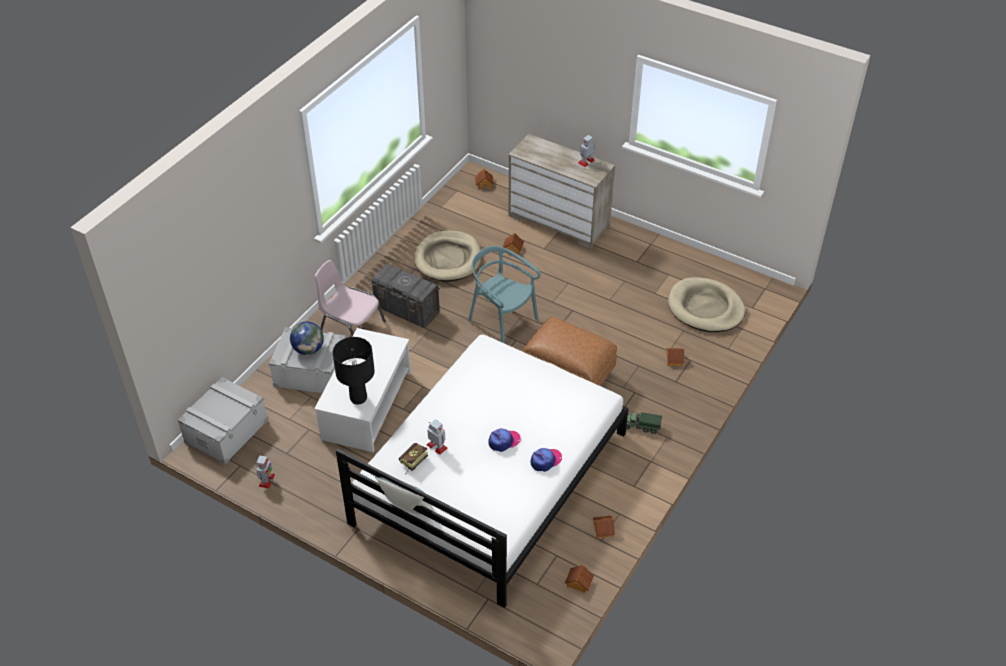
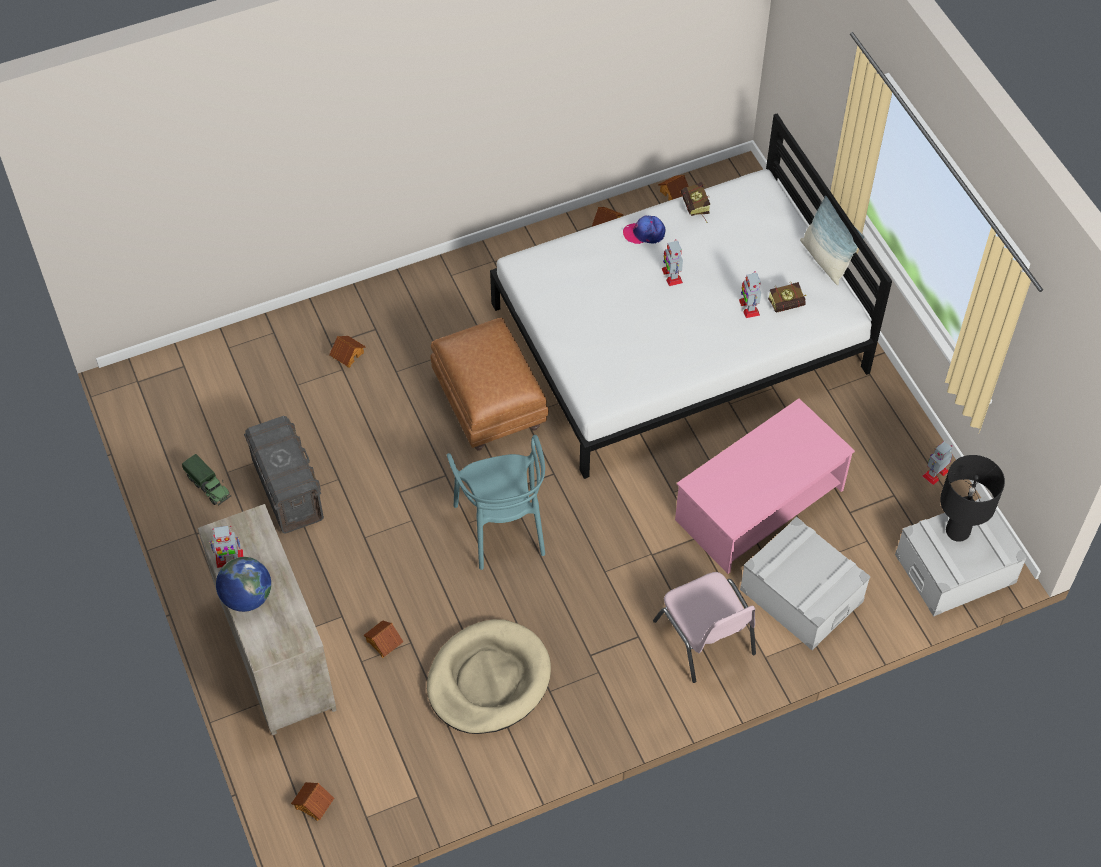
camera: 145 degrees left, 10 degrees up
(308, 349) = (805, 568): globe -> globe (247, 597)
(358, 398) = (793, 434): black table lamp -> black table lamp (958, 532)
(366, 406) = (760, 504): white coffee table -> pink coffee table
(407, 309) = (611, 623): grey storage box -> grey storage box (288, 490)
(504, 441) = (671, 275): cap -> toy robot
(525, 497) = (696, 209): none -> book
(640, 426) = (467, 302): toy truck -> toy truck (209, 487)
(705, 308) = (238, 397): beige dog bed -> none

